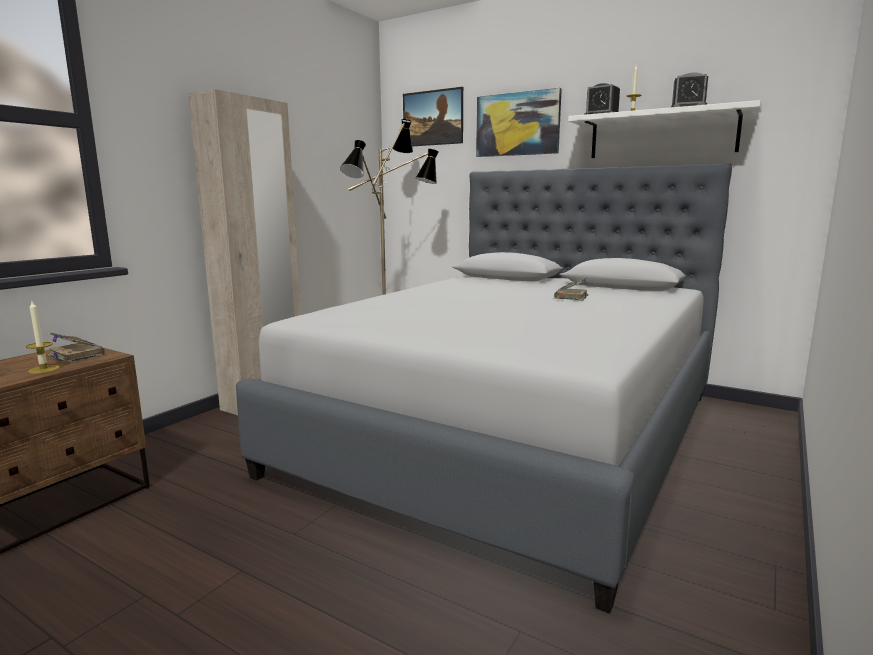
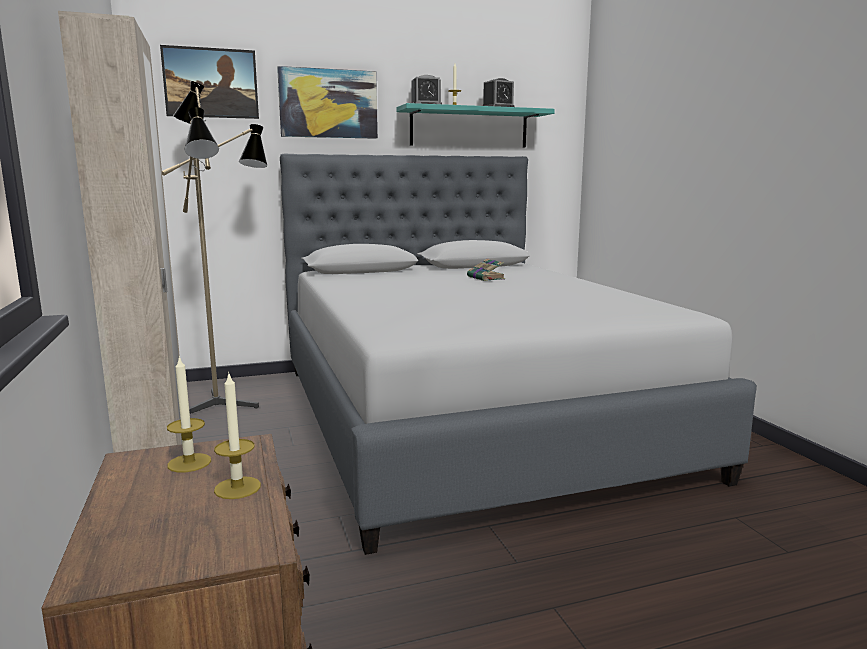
camera: 50 degrees left, 0 degrees up
(76, 355) = (189, 463): book -> candle
(662, 134) = (469, 128): white shelf -> turquoise shelf

